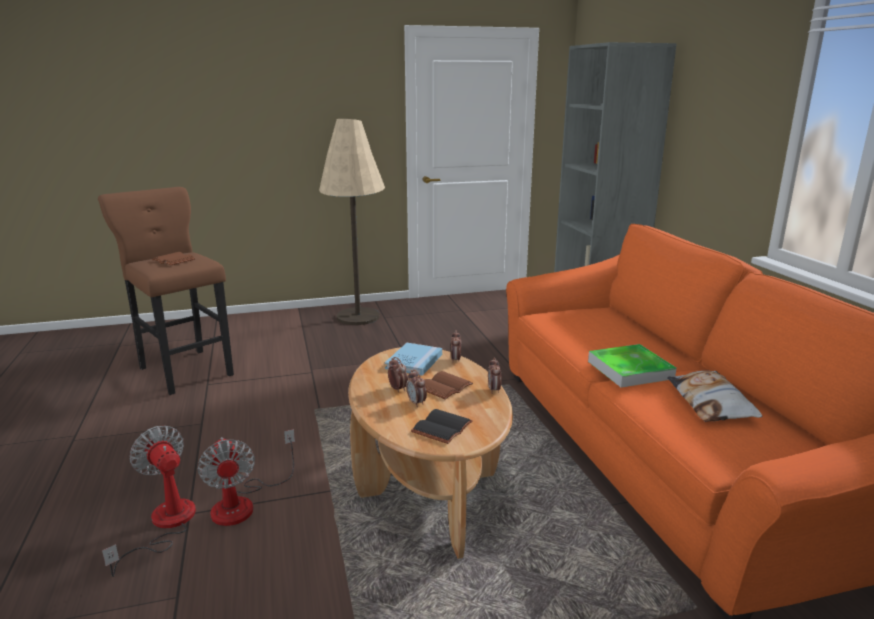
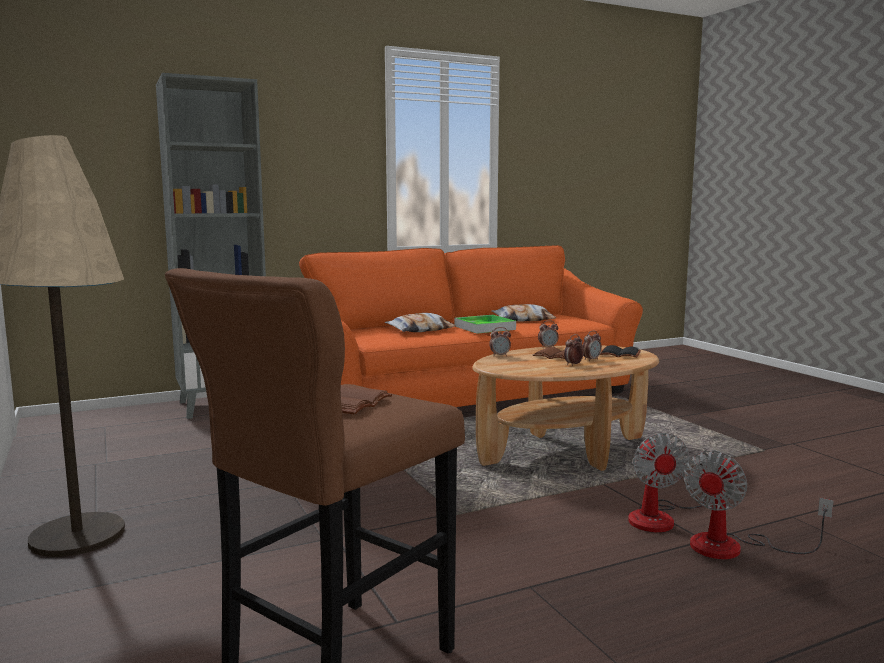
camera: 100 degrees left, 10 degrees down
(244, 503) = (660, 517): fan -> fan turned 120 degrees clockwise
(414, 361) = (513, 364): blue book -> none
(603, 335) = (420, 330): none -> pillow

